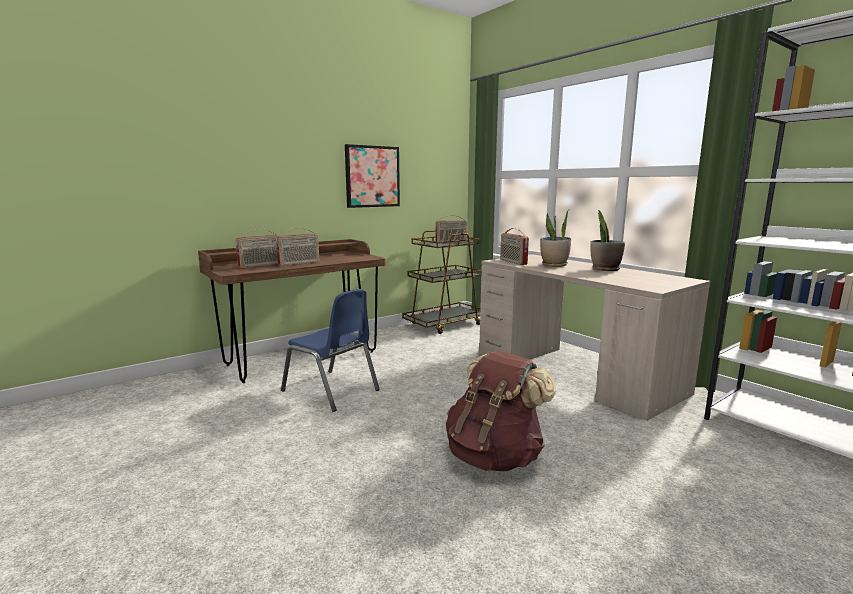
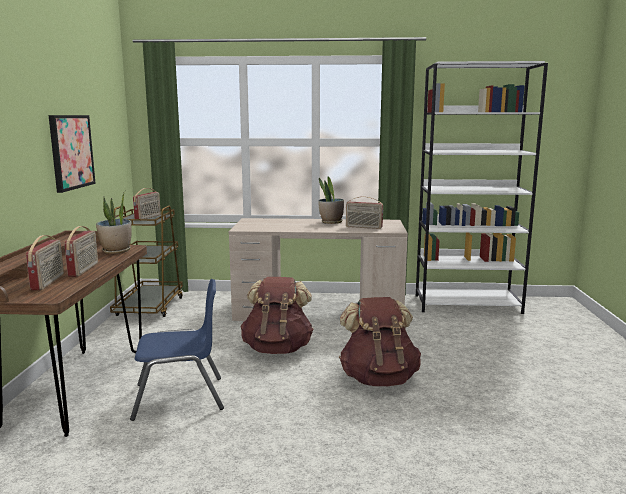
camera: 50 degrees left, 0 degrees up
(465, 388) = (277, 349): none -> brown backpack
(512, 262) = (256, 228): radio -> radio (363, 227)
(554, 265) = (292, 225): potted plant -> potted plant (116, 251)

